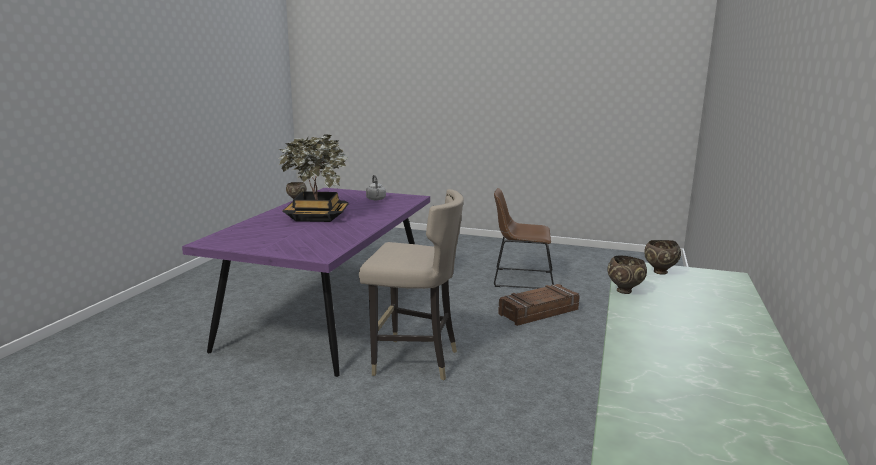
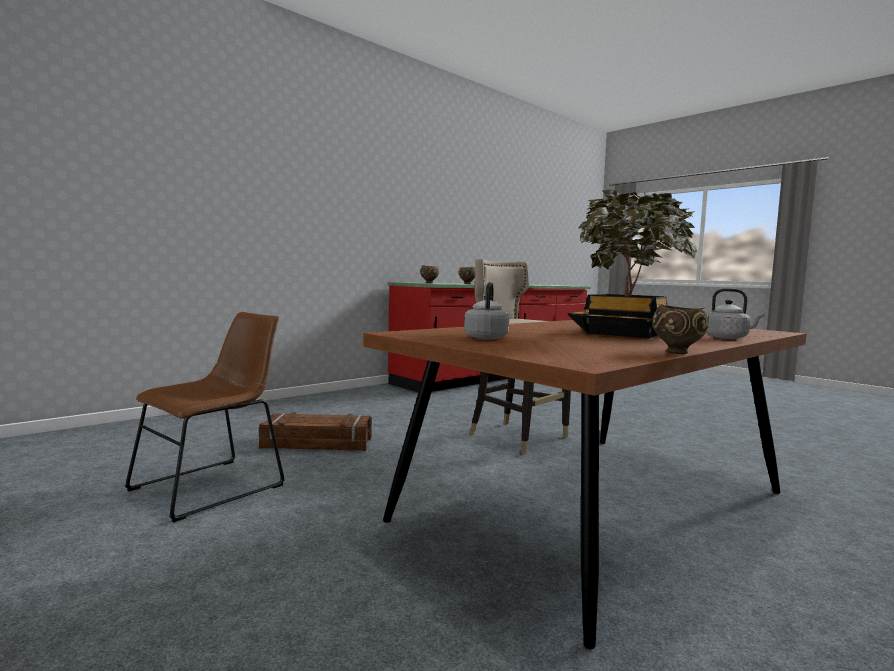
camera: 150 degrees left, 10 degrees down
(259, 221) = (728, 338): none -> grey kettle
(330, 313) = (598, 506): purple dining table -> brown dining table
(520, 279) = (213, 486): brown chair -> brown chair turned 90 degrees counterclockwise

